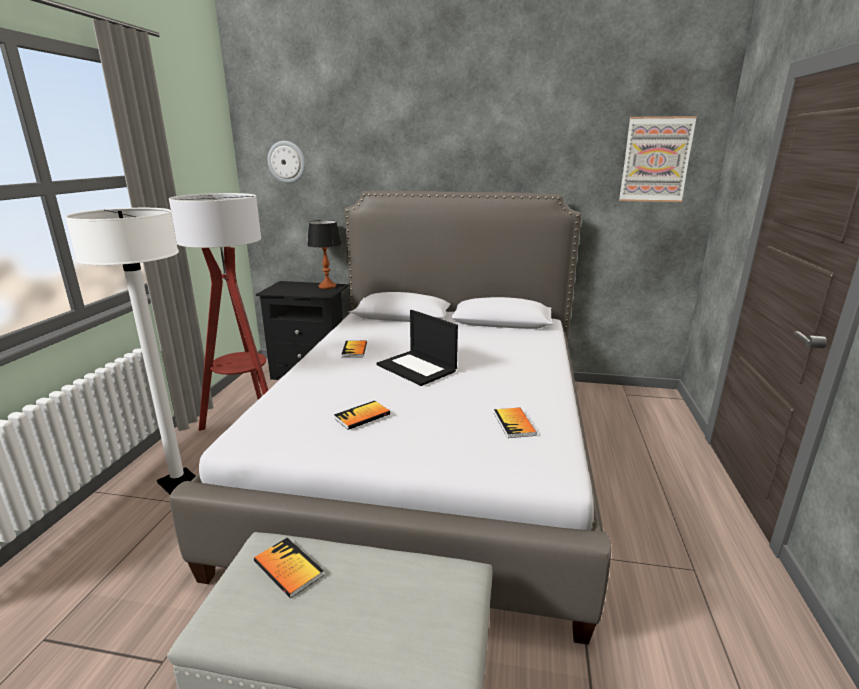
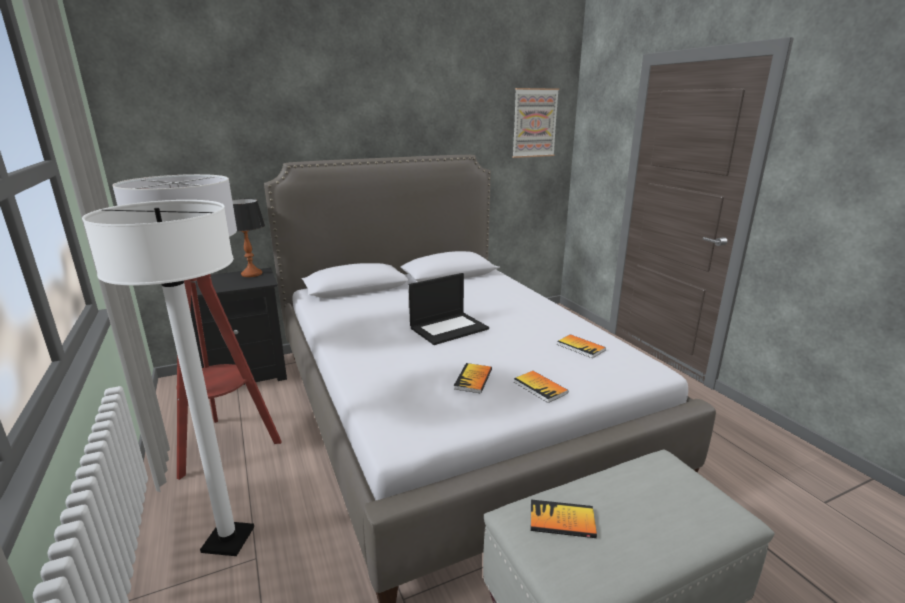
camera: 35 degrees left, 0 degrees up
(287, 162) = (177, 134): wall clock -> none
(354, 350) = (367, 328): book -> book (540, 387)
(417, 368) = (449, 328): laptop -> laptop turned 45 degrees counterclockwise

